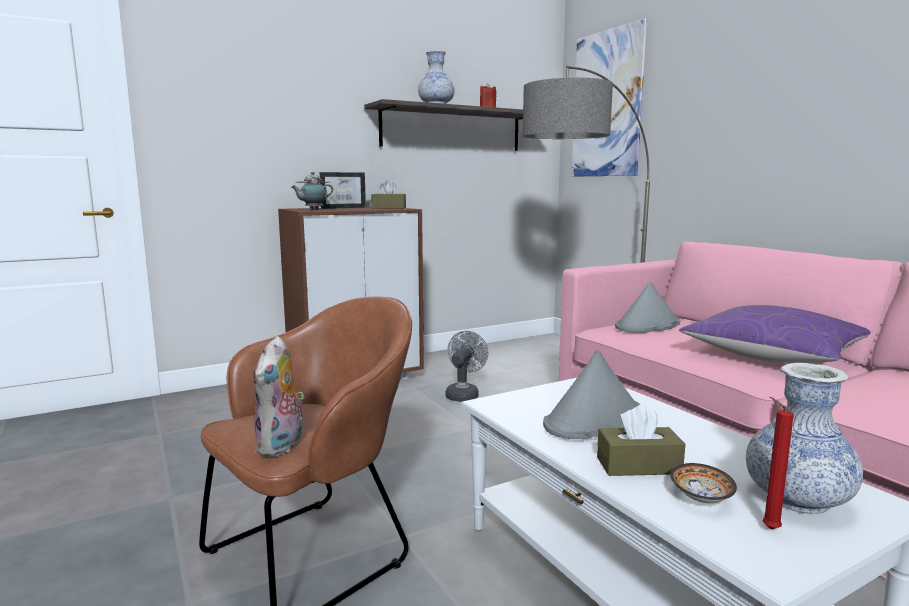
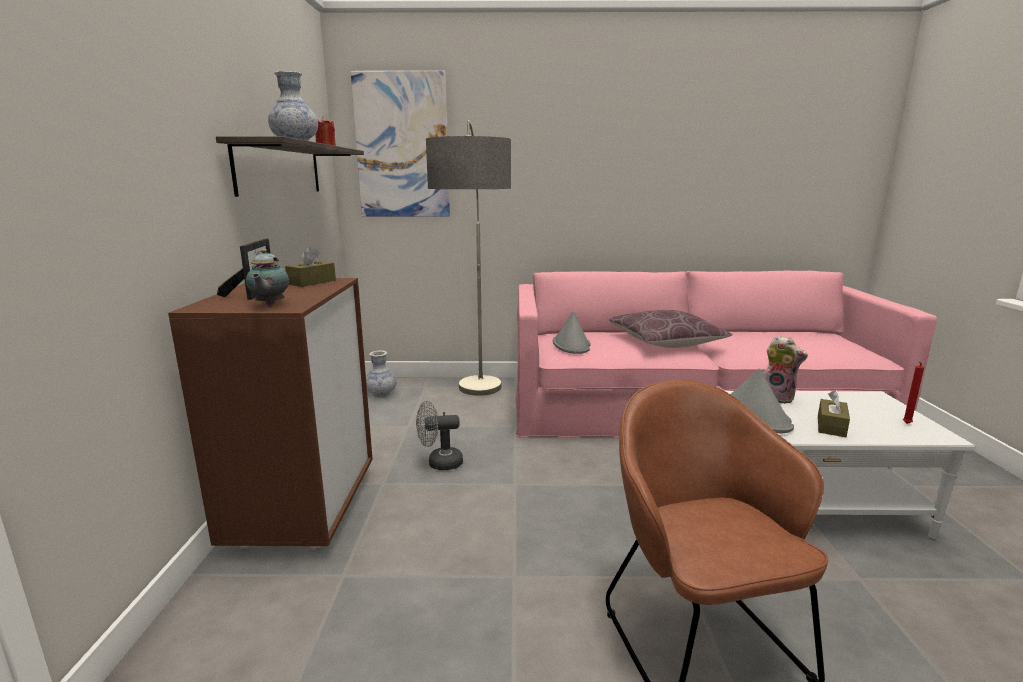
camera: 60 degrees left, 5 degrees up
(282, 446) = (772, 542): plush toy -> plush toy (777, 398)
(463, 394) = (439, 463): grey fan -> grey fan turned 60 degrees counterclockwise
(701, 498) = (874, 426): bowl -> none
(772, 355) = (666, 342): purple pillow -> brown pillow
(797, 499) = (873, 408): vase -> vase (381, 393)

